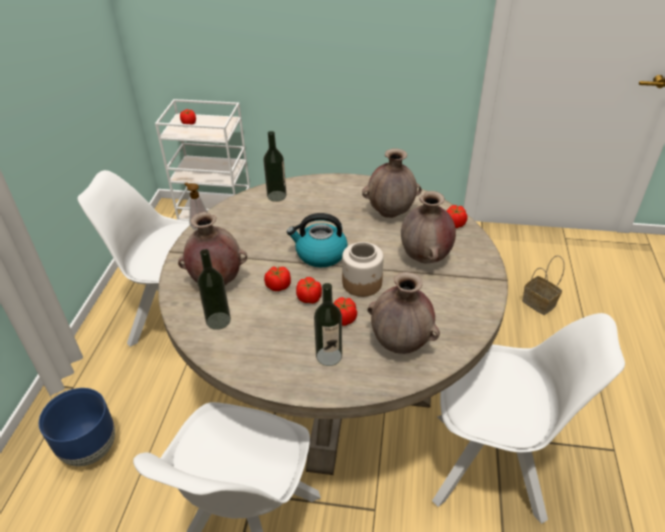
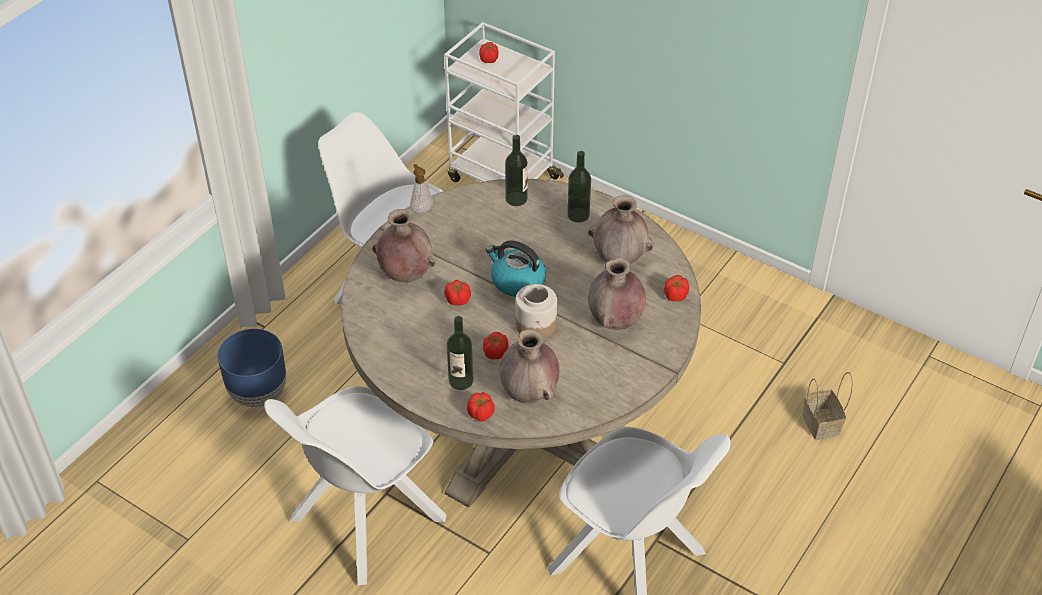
camera: 25 degrees right, 5 degrees up
(218, 320) = (387, 314): bottle -> bottle (578, 215)
(309, 298) = (478, 322): tomato -> tomato (480, 414)

